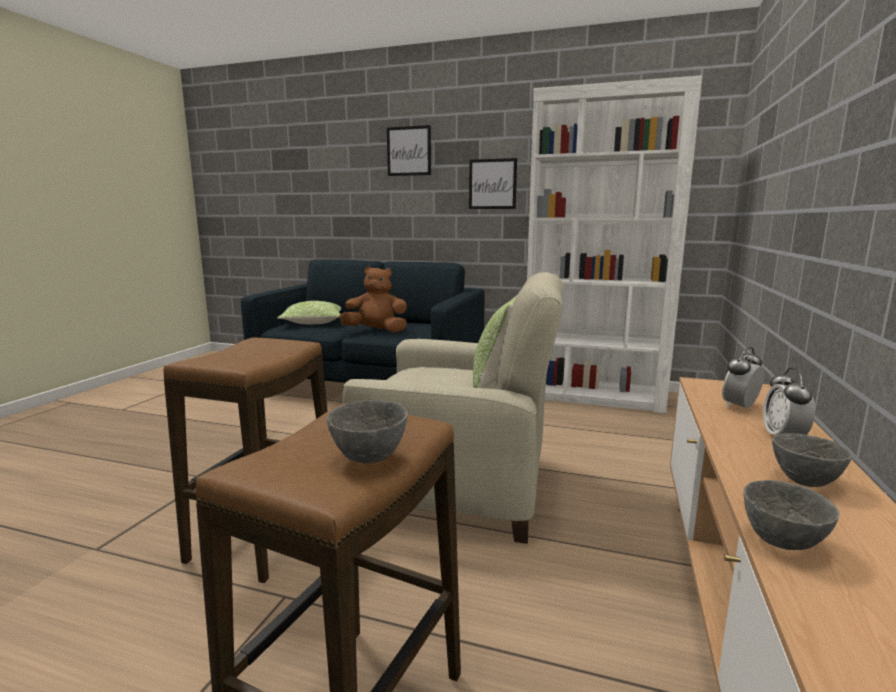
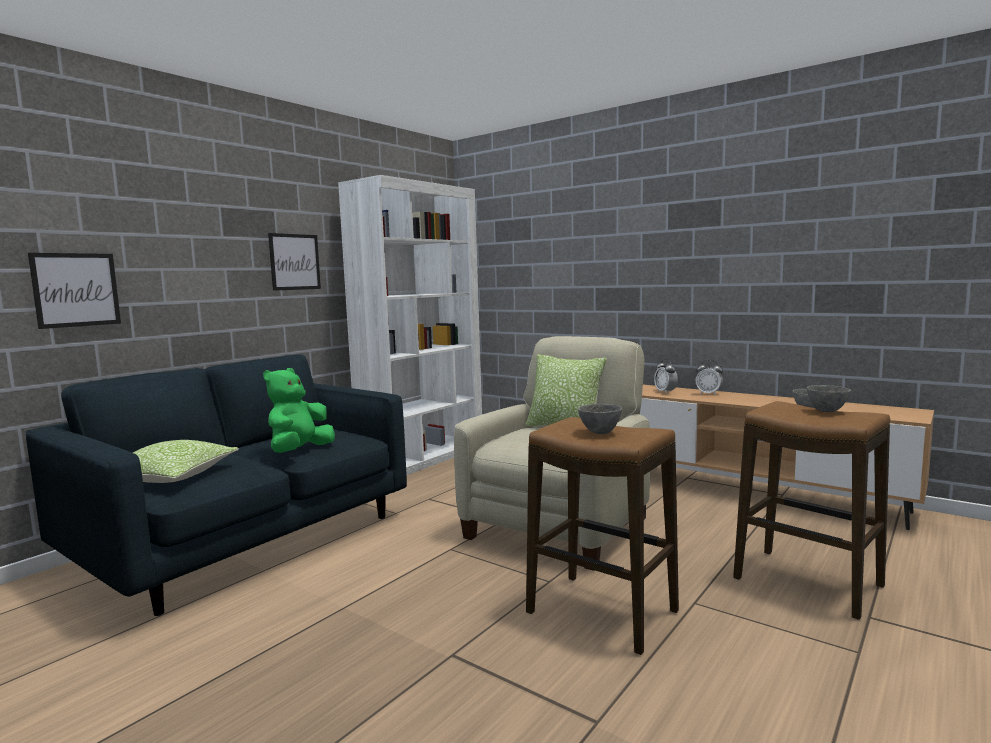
camera: 70 degrees left, 5 degrees down
(376, 331) = (299, 451): brown plush toy -> green plush toy
(409, 151) = (188, 215): picture -> picture (76, 290)
(804, 481) = (756, 399): grey bowl -> grey bowl (600, 433)

